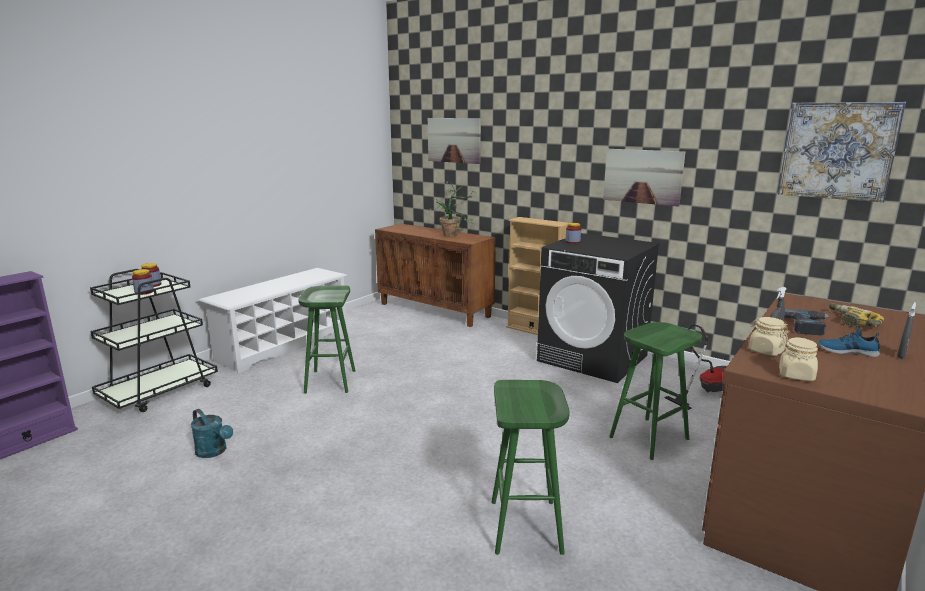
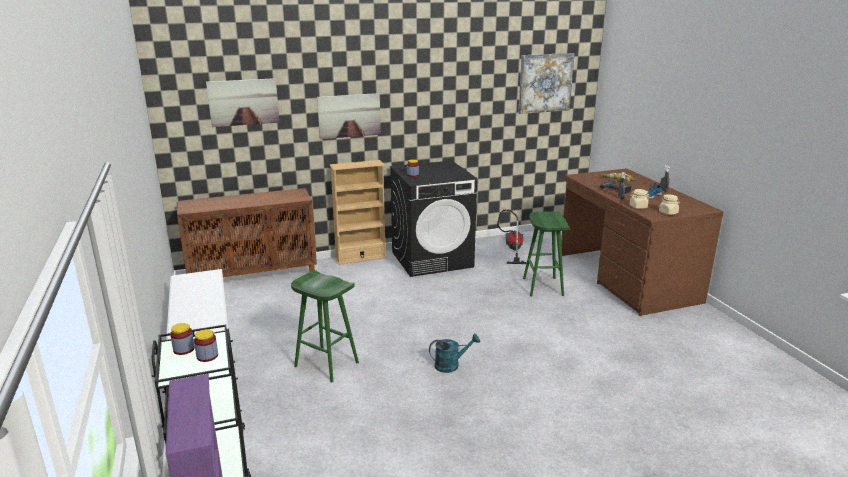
camera: 55 degrees left, 5 degrees up
(214, 452) = (384, 449): turquoise watering can -> turquoise watering can (451, 365)
(454, 234) = (268, 196): potted plant -> none
(526, 527) = (591, 353): green stool -> none
(642, 176) = (433, 113): picture -> picture (349, 115)

